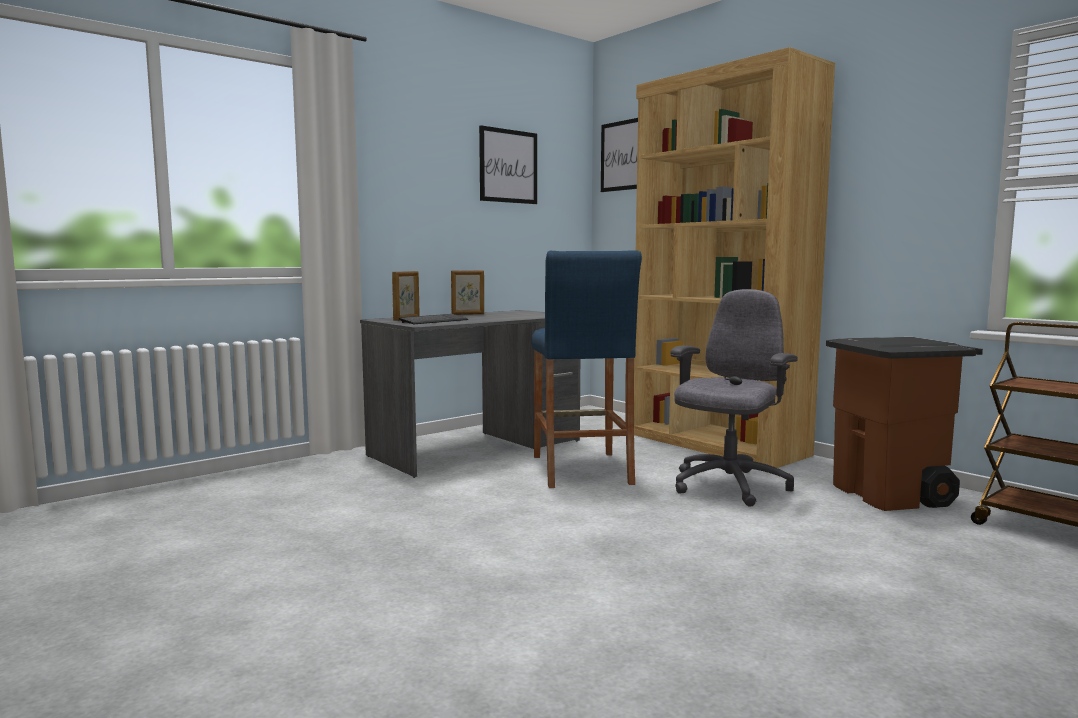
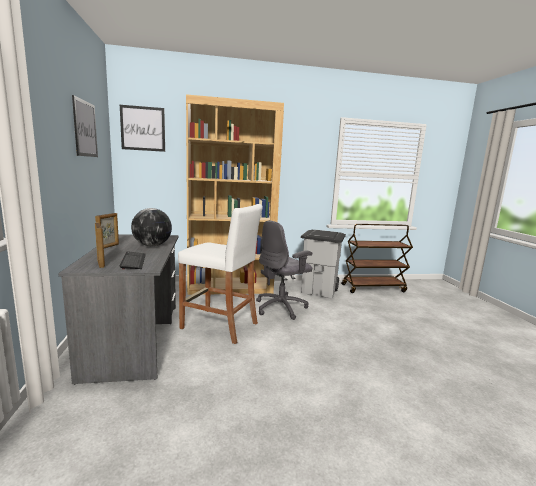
camera: 60 degrees left, 5 degrees up
(507, 317) = (152, 245): none -> globe
(581, 469) = (219, 325): blue stool -> white stool
(728, 486) = (281, 308): grey office chair -> grey office chair turned 105 degrees counterclockwise
(892, 496) = (319, 291): brown trash can -> grey trash can

